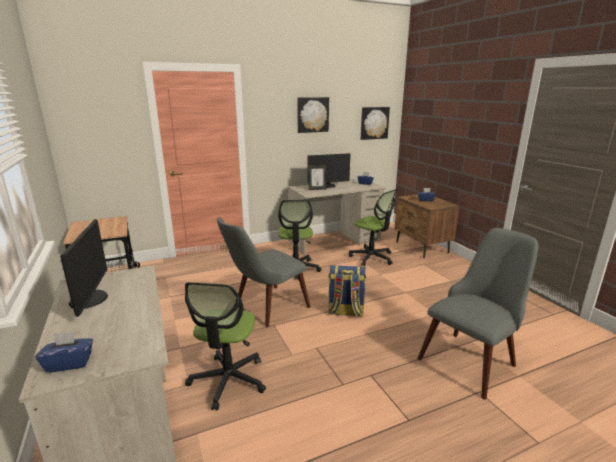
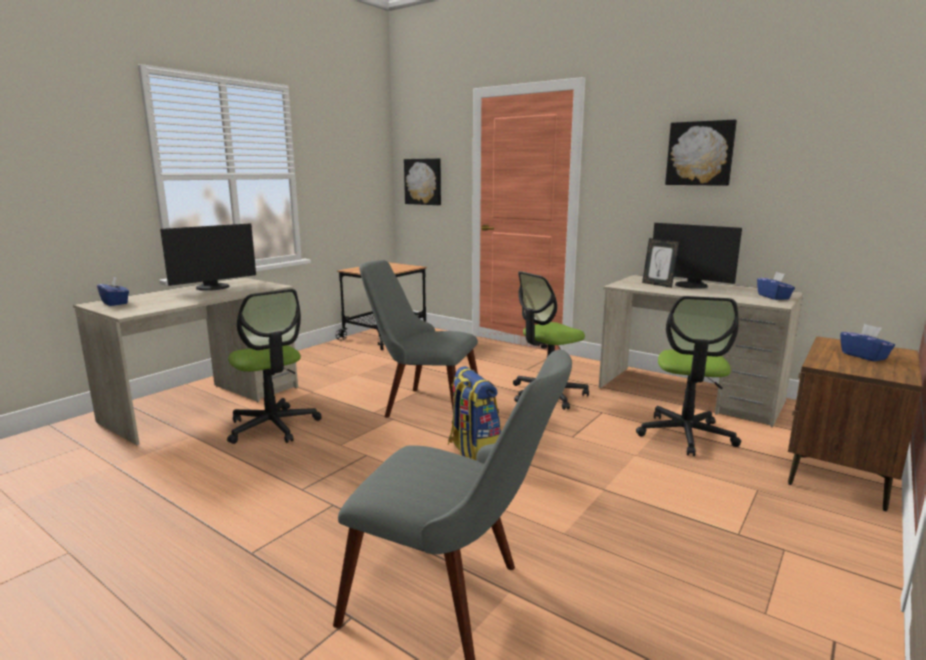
camera: 60 degrees right, 5 degrees down
(228, 380) = (273, 426): office chair -> office chair turned 105 degrees counterclockwise
(374, 123) = (858, 173): picture -> picture (423, 181)

